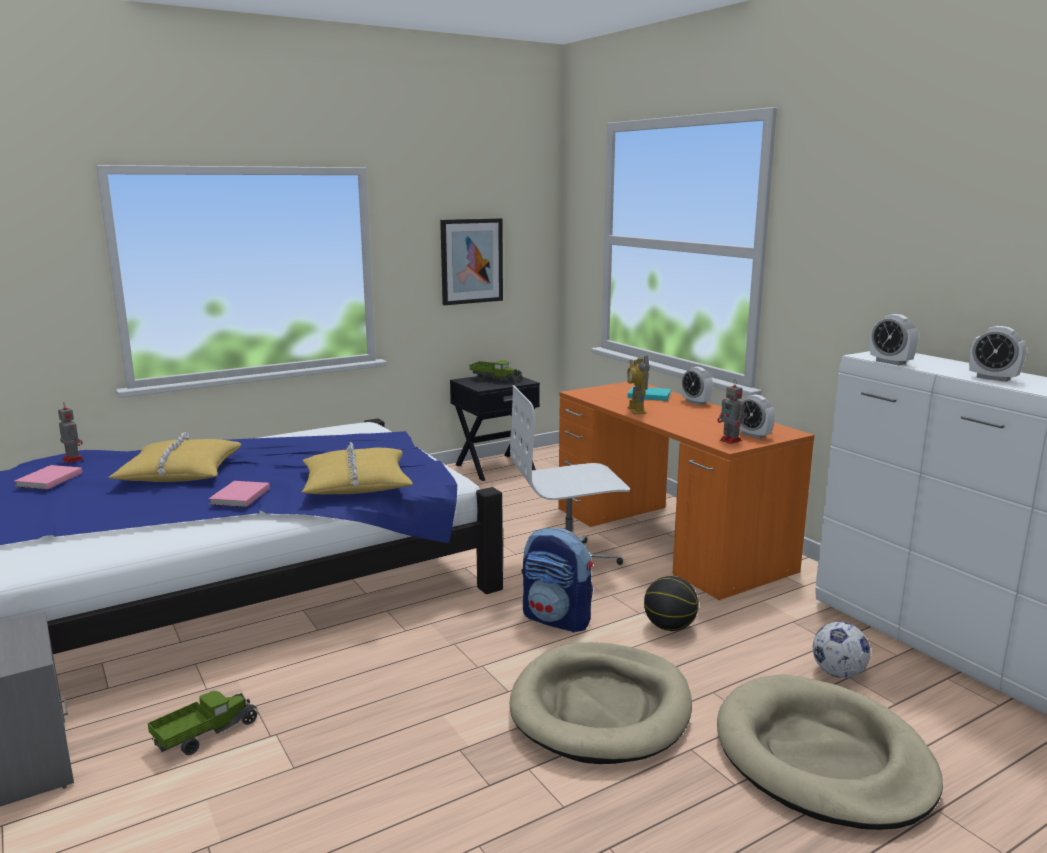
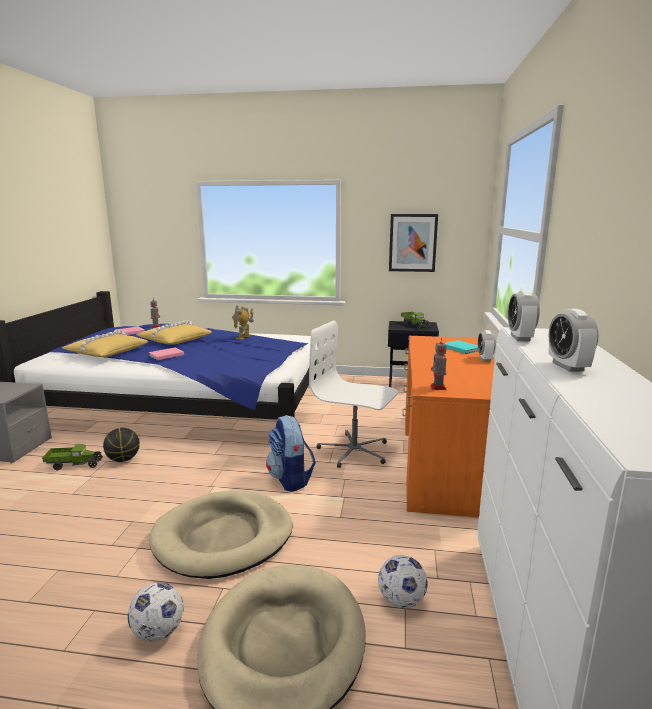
camera: 40 degrees right, 0 degrees up
(356, 484) = (222, 362): yellow pillow -> yellow pillow (106, 352)
(636, 410) = (426, 355): toy robot -> toy robot (243, 337)
(669, 627) = (343, 513): basketball -> basketball (123, 459)
(709, 819) = (158, 632): none -> football
(753, 435) = (466, 388): alarm clock -> none

